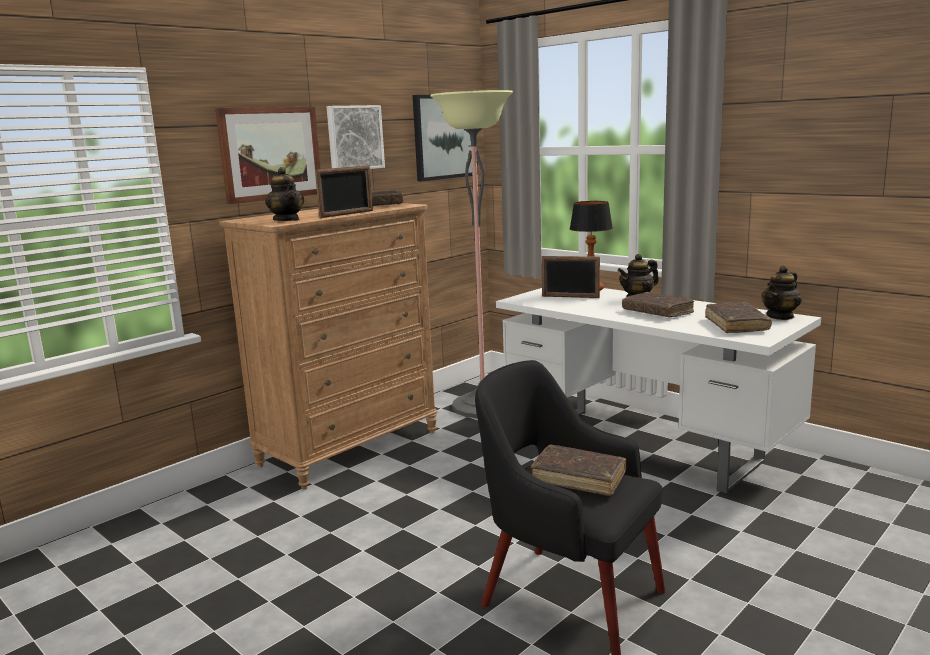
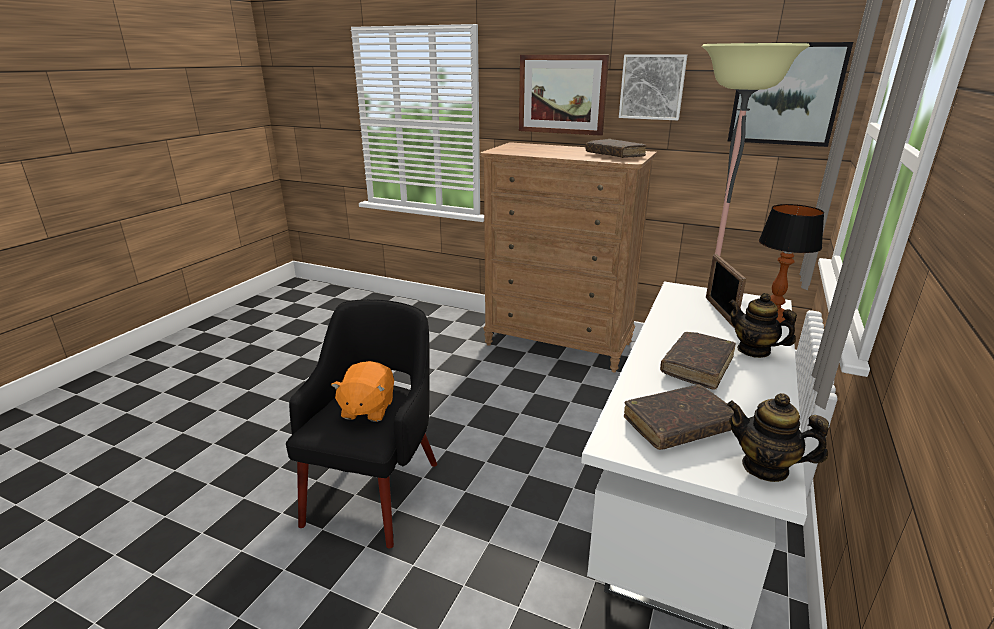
camera: 70 degrees right, 10 degrees up
(287, 220) = (513, 150): teapot -> none
(347, 214) = (554, 156): picture frame -> none
(578, 478) = (367, 409): brown book -> orange plush toy

